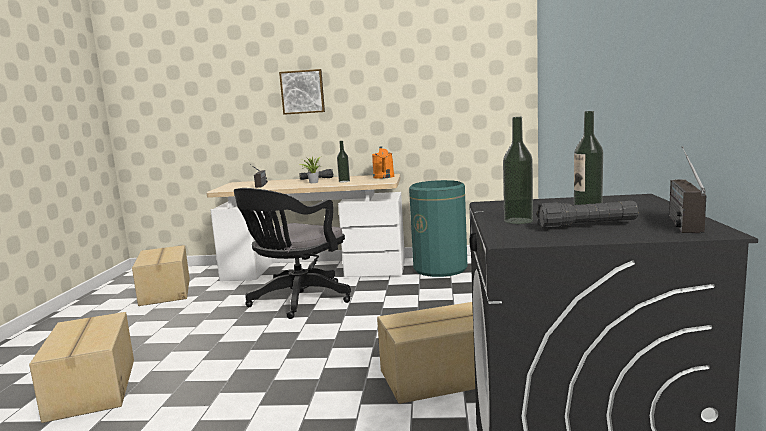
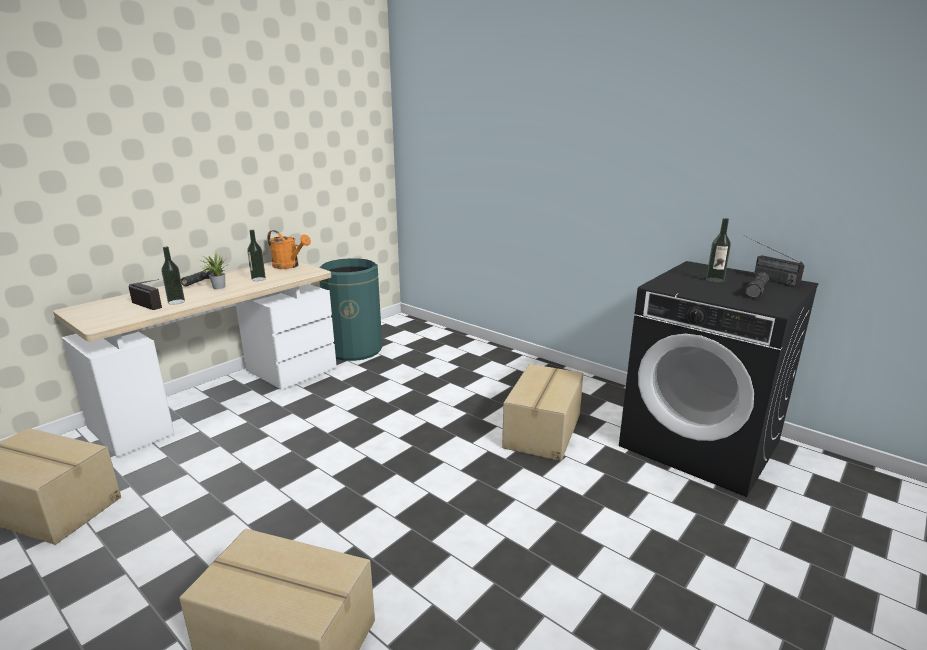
camera: 55 degrees left, 10 degrees up
(296, 301) = (288, 433): black office chair -> none
(302, 92) = (157, 164): picture -> none
(518, 221) = (723, 296): bottle -> bottle (176, 302)

